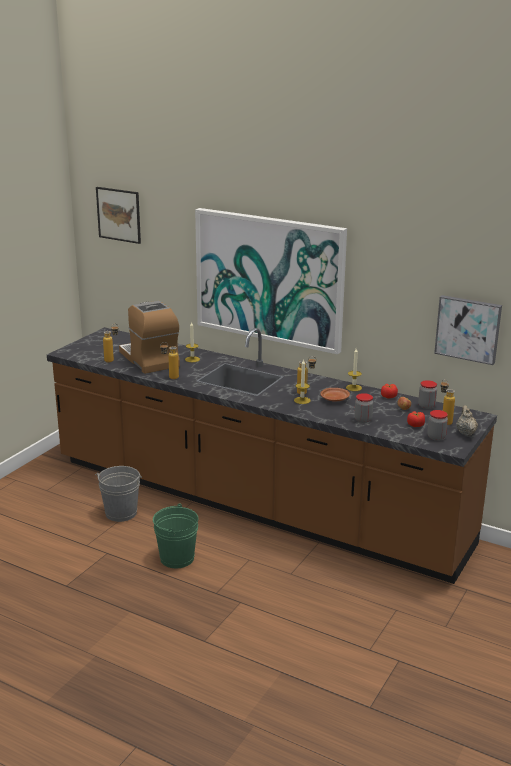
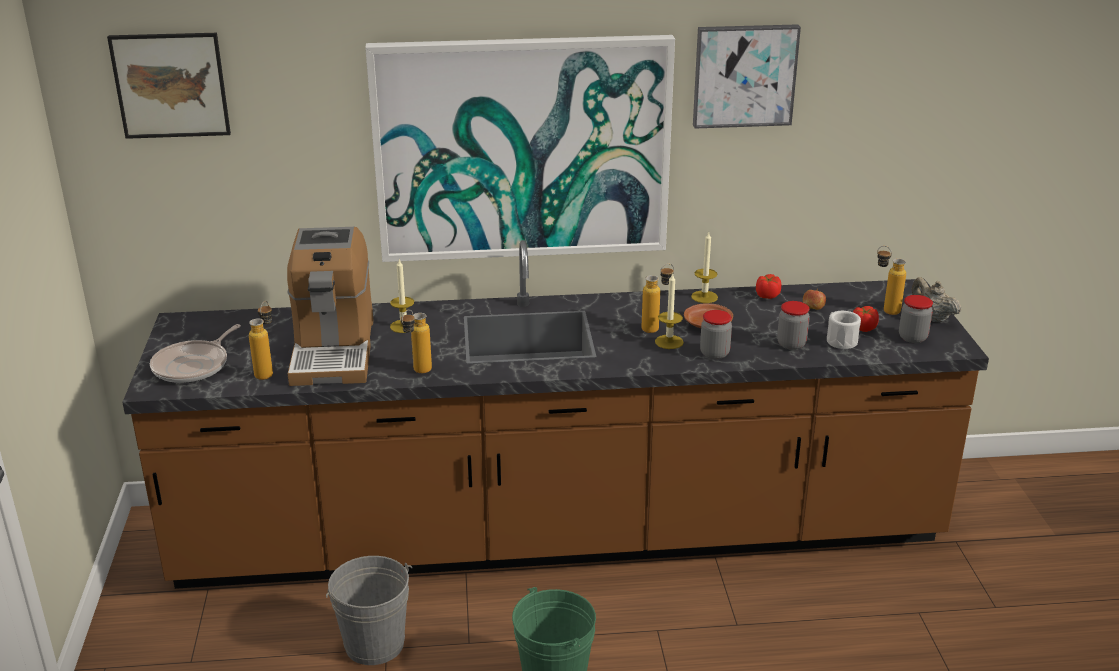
camera: 35 degrees left, 5 degrees up
(89, 349) = (194, 366): none -> frying pan
(149, 360) = (333, 350): coffee machine -> coffee machine turned 120 degrees counterclockwise
(392, 426) = (839, 340): none -> white mug
(426, 406) = (831, 294): jar -> jar (714, 354)
(468, 329) = (878, 160): picture -> picture (744, 75)

